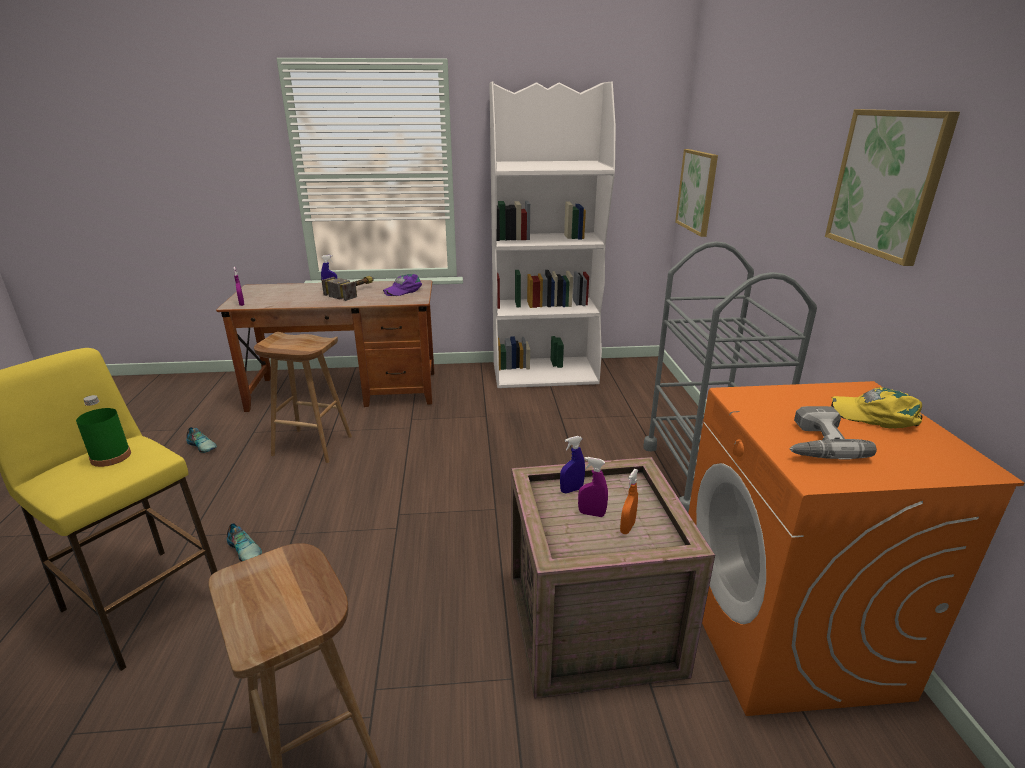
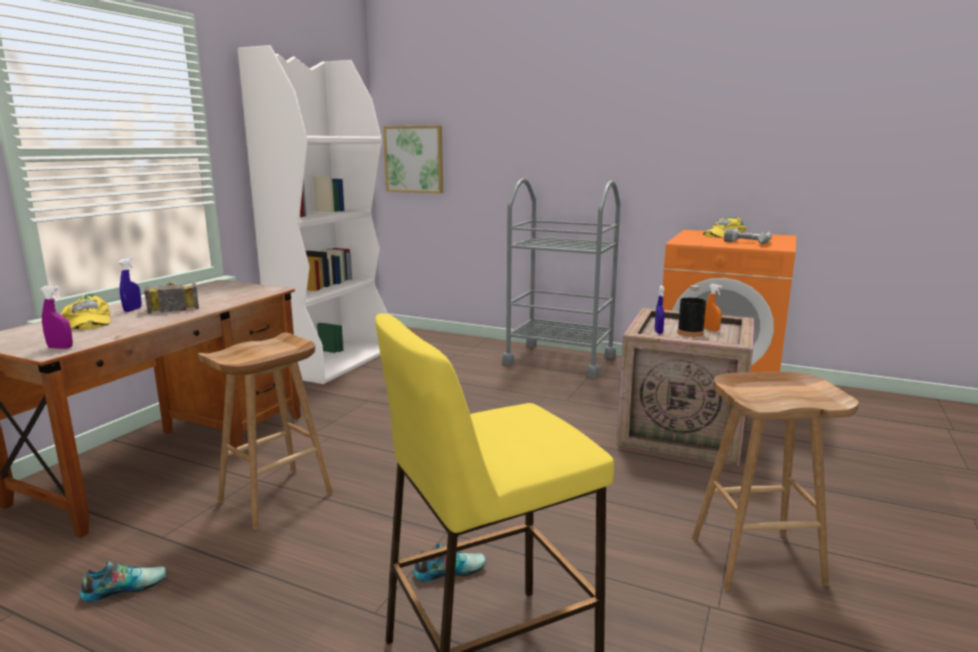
camera: 60 degrees left, 10 degrees down
(111, 457) = (505, 423): green bottle -> none
(297, 290) = (87, 321): none -> yellow cap
(403, 290) = (226, 289): purple cap -> none
(591, 514) = (690, 333): purple spray bottle -> black bottle
(887, 183) = (653, 118): picture -> none

